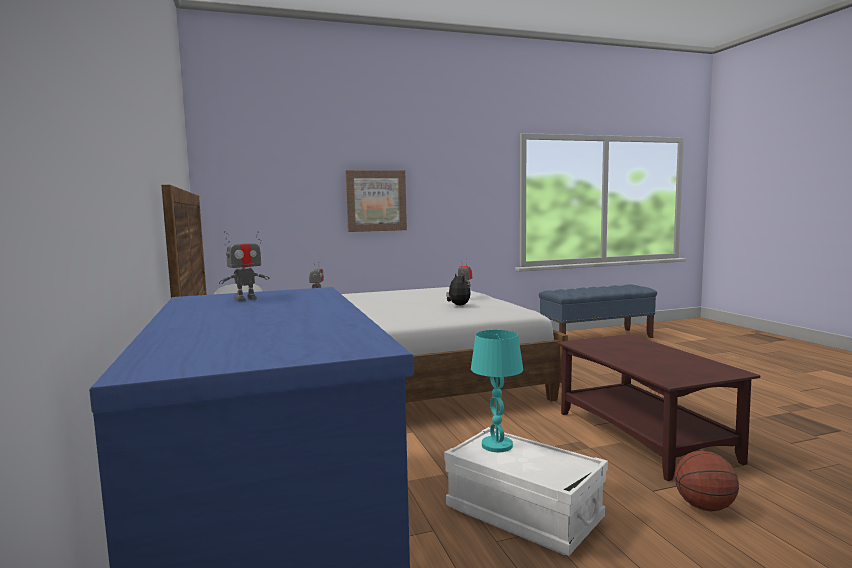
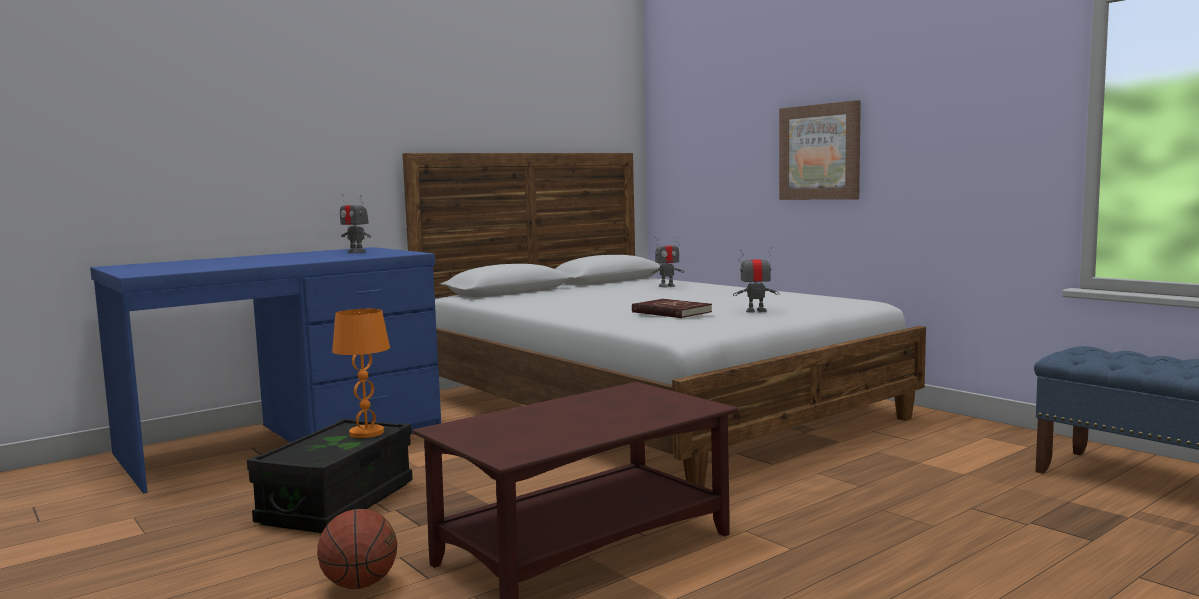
camera: 70 degrees right, 0 degrees up
(458, 305) = (671, 312): plush toy -> red book
(497, 445) = (366, 433): turquoise table lamp -> orange table lamp
(523, 513) = (338, 503): white storage box -> black storage box

